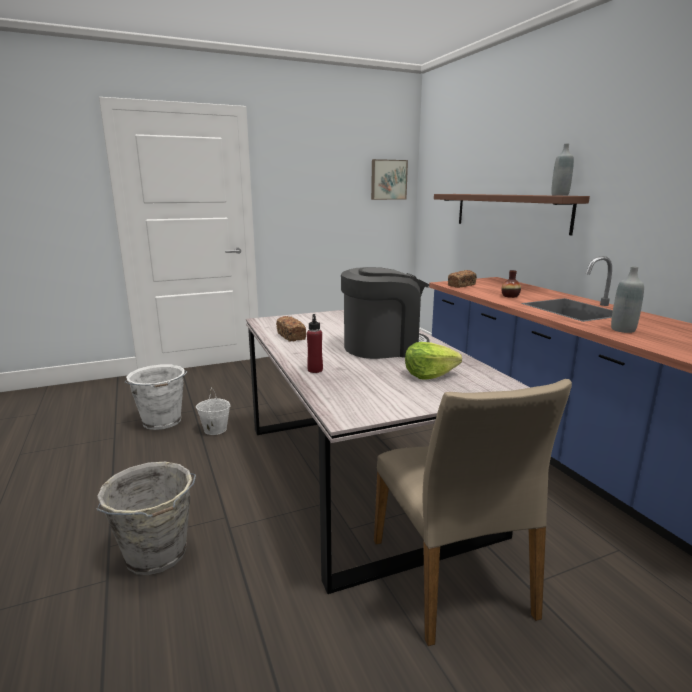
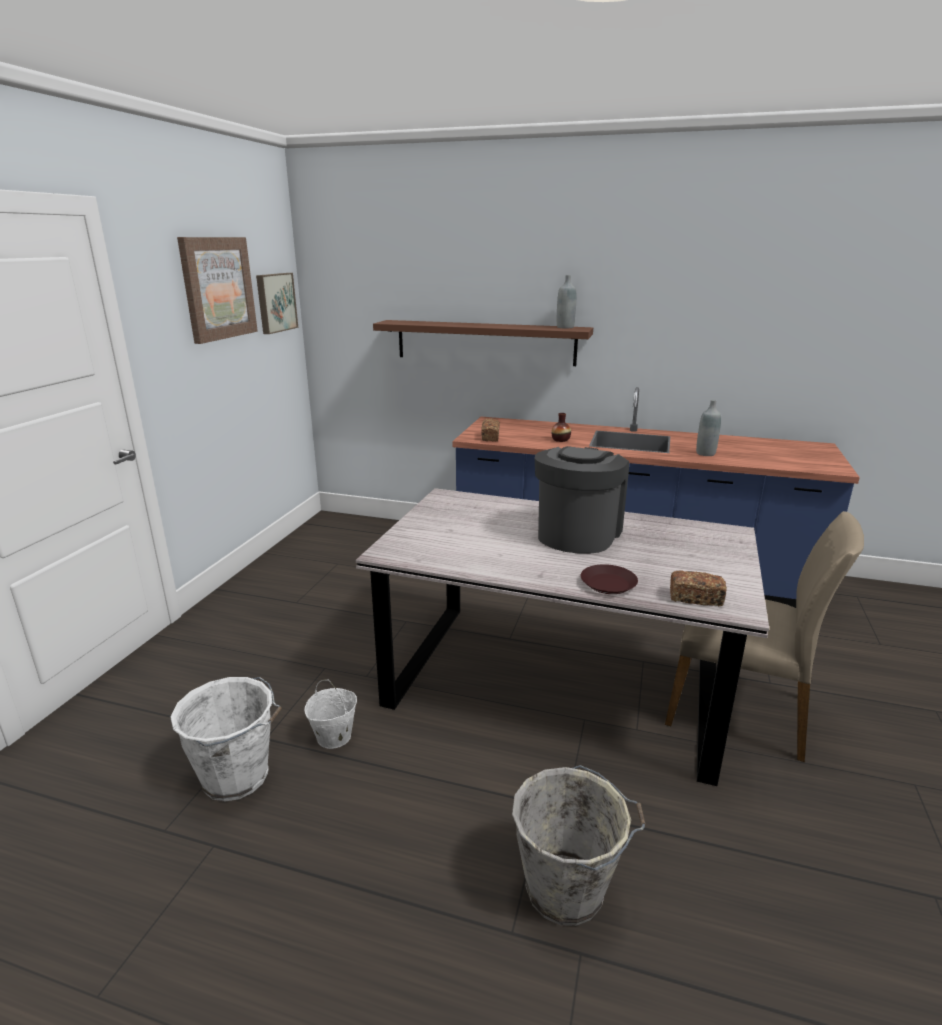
camera: 50 degrees left, 5 degrees up
(291, 336) = (478, 559): bread -> bread (695, 598)
(315, 370) = (607, 584): red bottle -> brown plate
(333, 164) = (218, 288): none -> picture
(429, 374) = (675, 545): lettuce -> none

